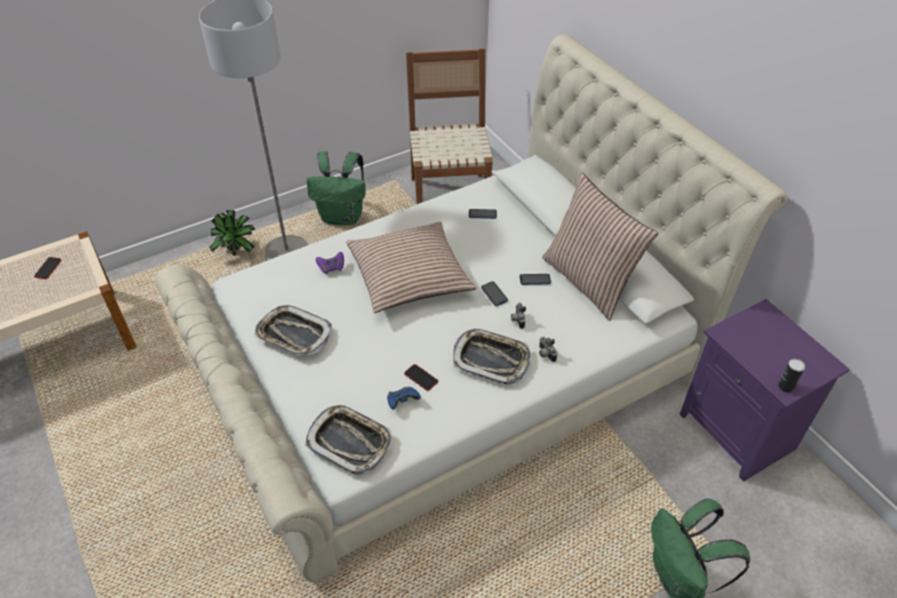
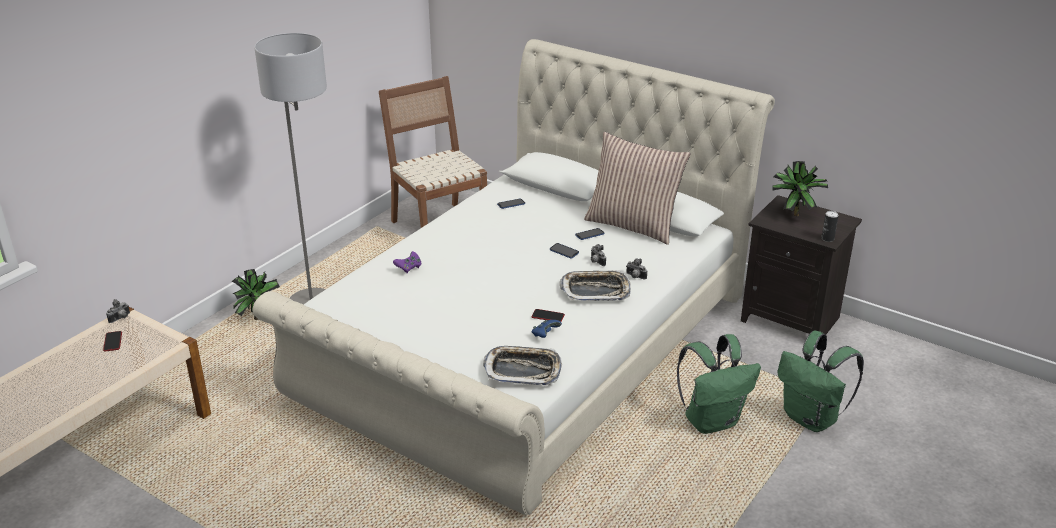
camera: 25 degrees left, 15 degrees down
(71, 244) = (120, 318): none -> camera
(293, 334) = (413, 319): tray -> none
(343, 217) = (346, 265): green backpack -> green backpack (712, 421)
(409, 276) = (483, 257): pillow -> none
(739, 431) = (792, 319): purple nightstand -> black nightstand
(768, 333) = (794, 213): none -> potted plant

